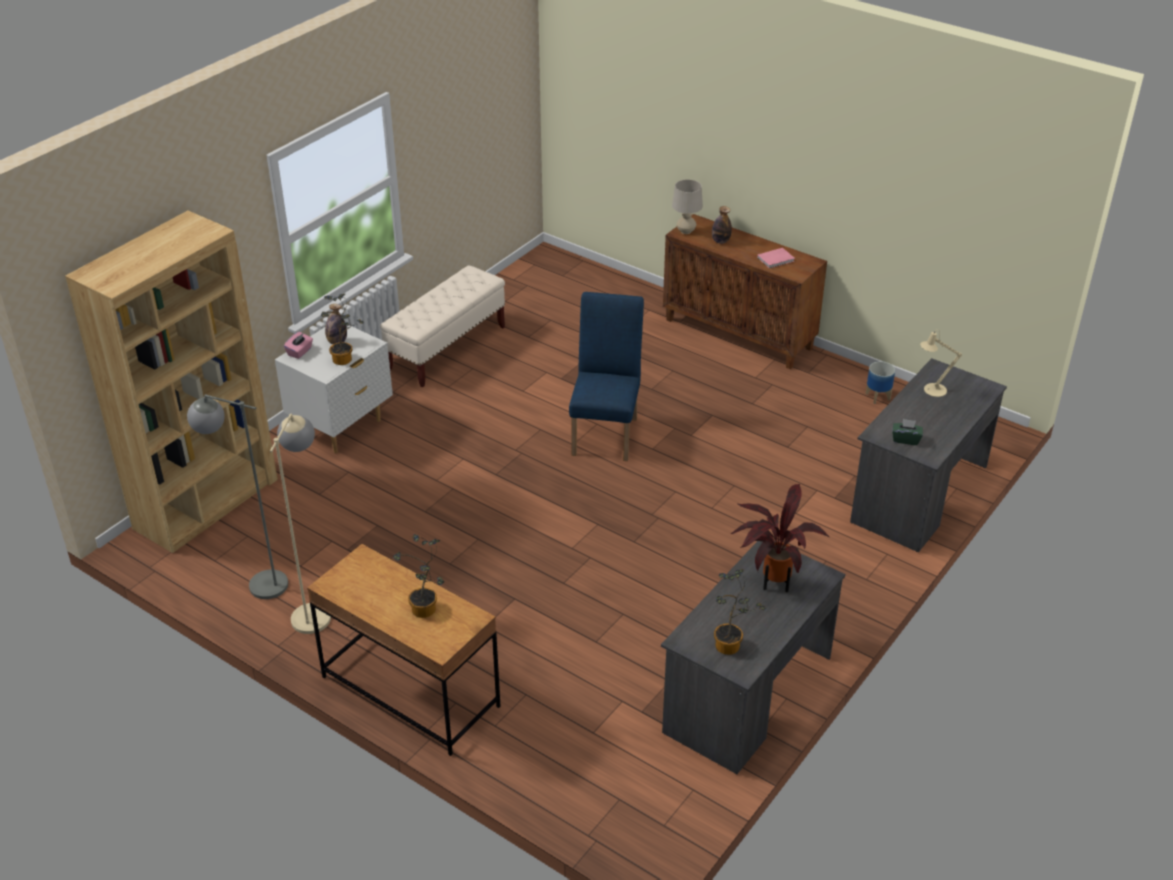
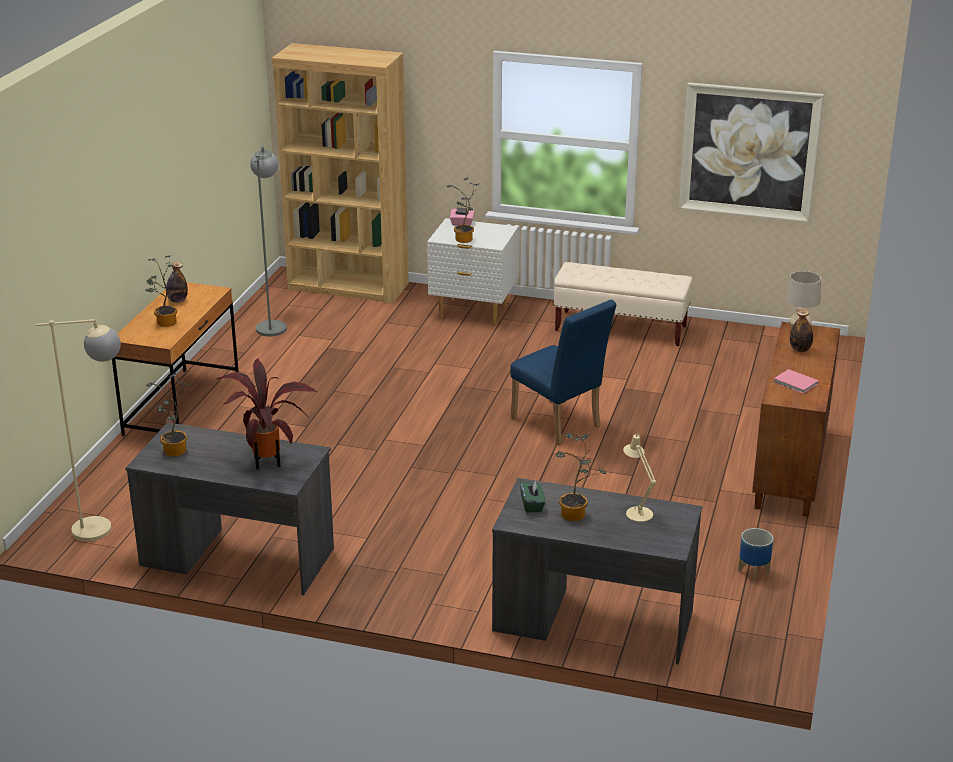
camera: 70 degrees right, 10 degrees down
(315, 609) = (254, 351): beige floor lamp -> beige floor lamp (106, 528)
(337, 342) = (486, 233): bottle -> bottle (177, 301)
(470, 127) = (749, 152): none -> picture
(606, 432) = (559, 425): blue chair -> blue chair turned 60 degrees clockwise
(929, 421) = (576, 516): none -> potted plant

